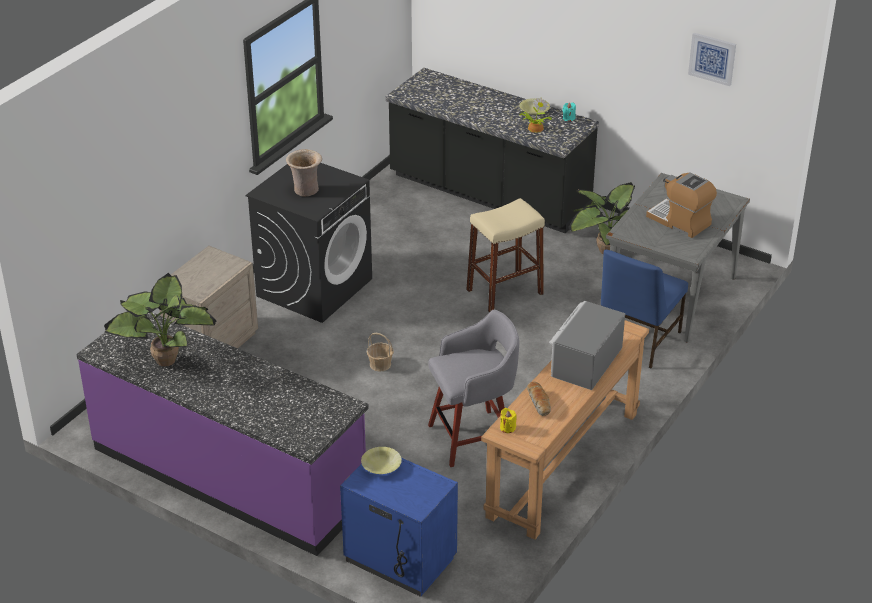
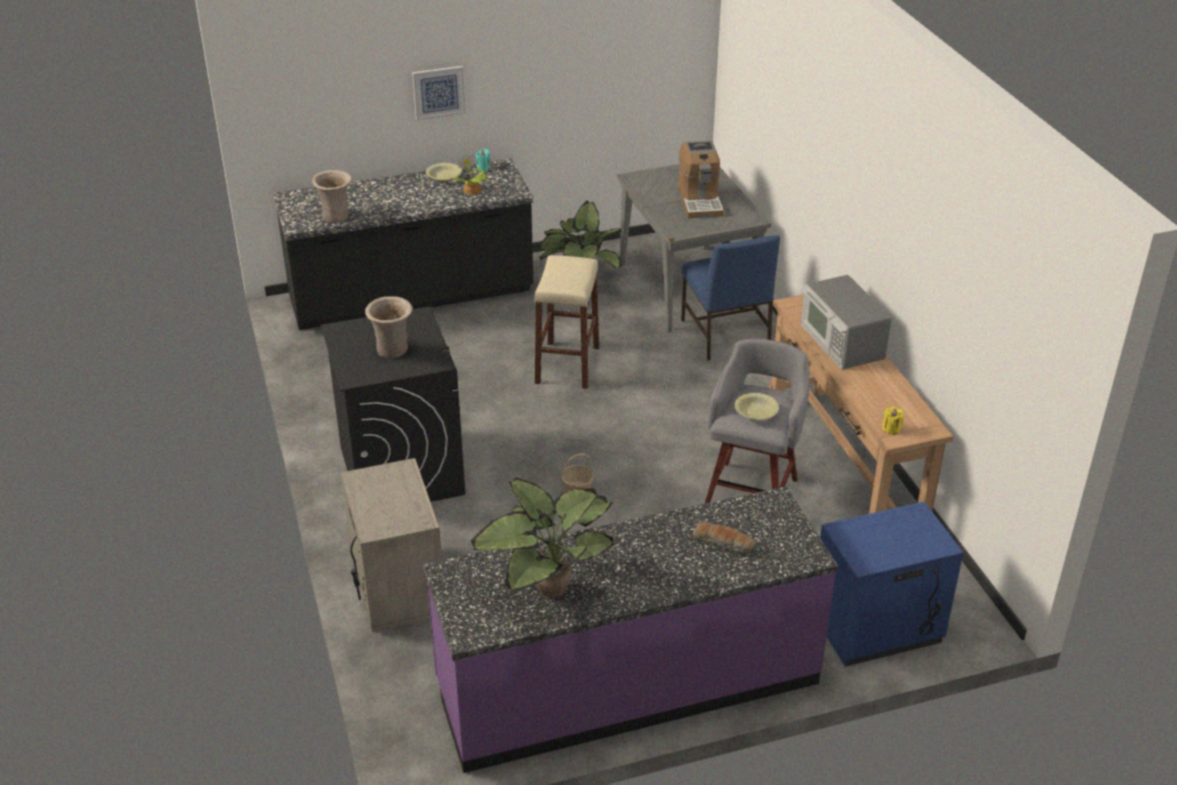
camera: 50 degrees left, 0 degrees up
(381, 466) = (854, 535): yellow bowl -> yellow bowl (756, 412)
(430, 101) = (336, 217): none -> beige vase
(539, 403) = (873, 394): bread -> bread (724, 543)
(679, 221) = (700, 201): coffee machine -> coffee machine turned 90 degrees counterclockwise
(712, 58) = (629, 33): picture -> picture (438, 92)

